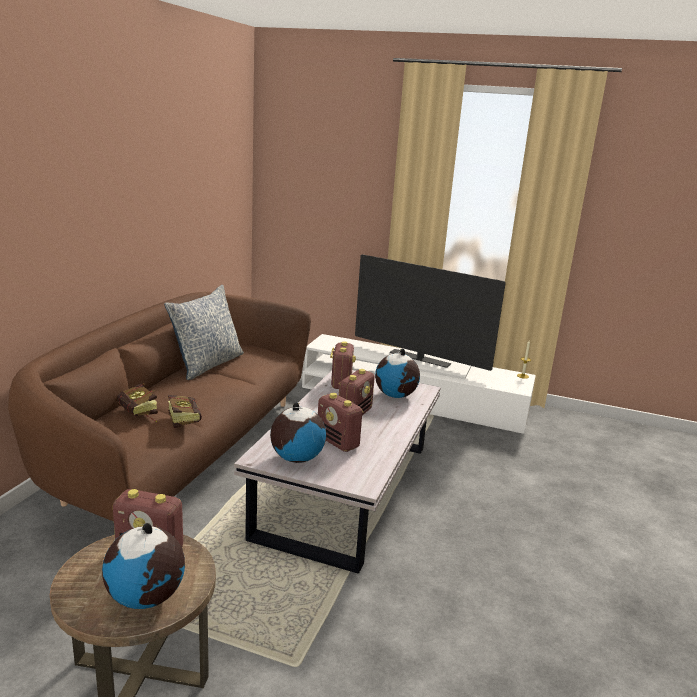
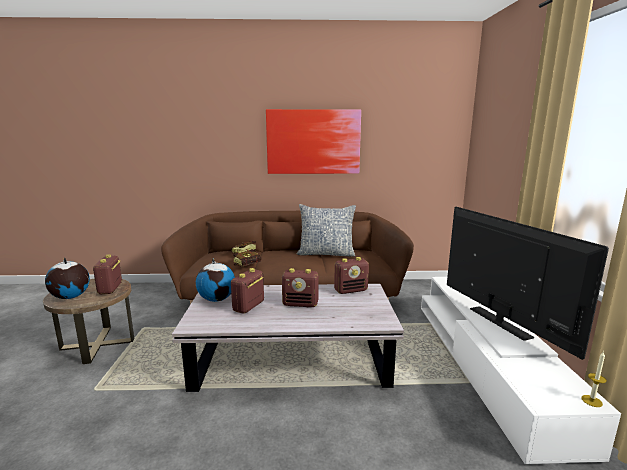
camera: 70 degrees right, 5 degrees down
(130, 197) = (313, 142): none -> picture
(396, 395) = (354, 313): globe -> none
(419, 358) = (499, 323): television -> television turned 150 degrees clockwise

